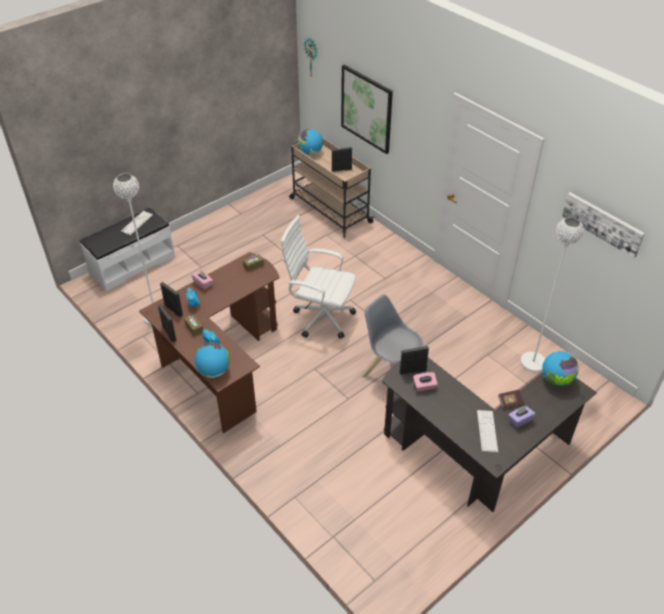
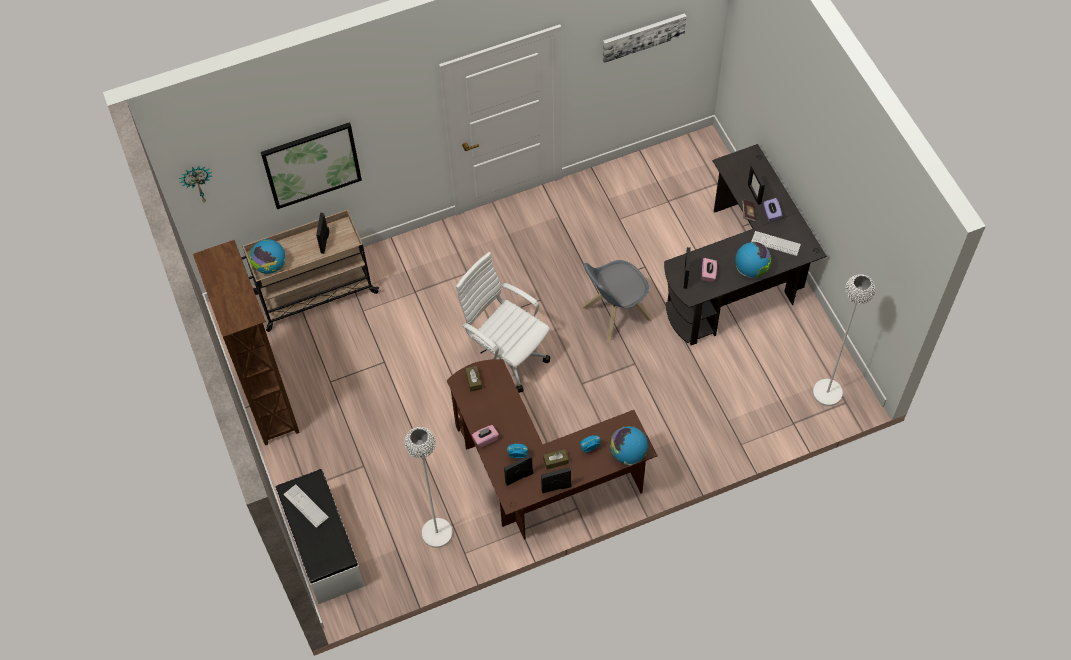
camera: 70 degrees left, 15 degrees up
(236, 213) = (270, 402): none -> brown bookcase
(320, 318) = (506, 357): white office chair -> white office chair turned 90 degrees clockwise
(532, 362) = (644, 185): white floor lamp -> white floor lamp (827, 393)
(536, 402) = (755, 194): none -> picture frame
(556, 380) = (734, 167): globe -> globe (751, 269)

